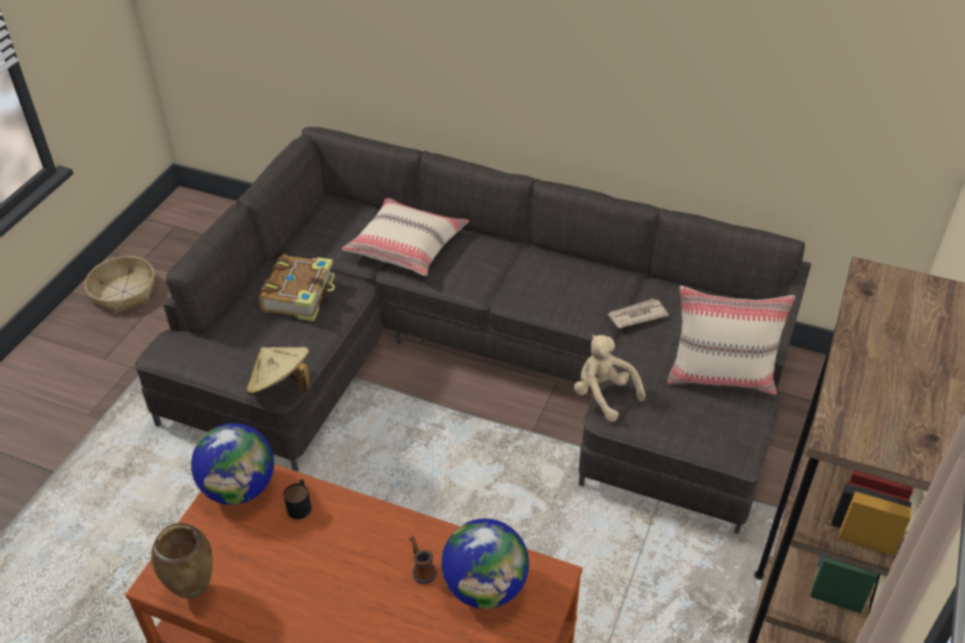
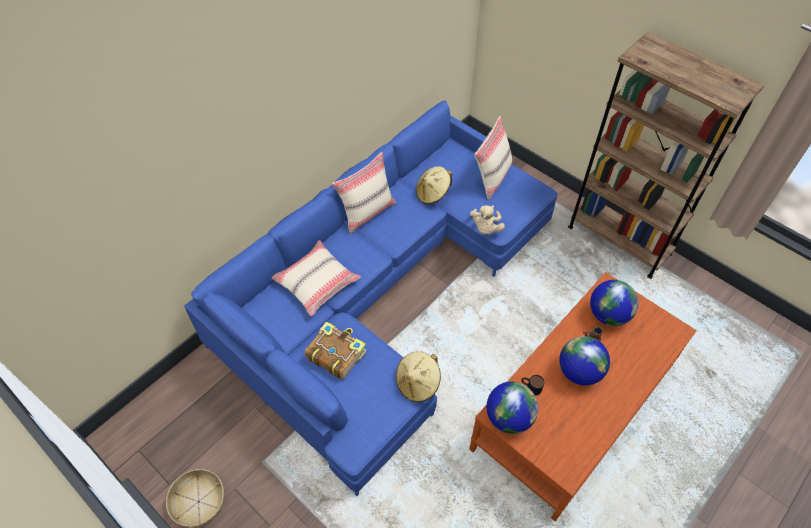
camera: 70 degrees left, 10 degrees up
(193, 592) = (579, 456): brown vase -> none
(349, 563) = (579, 371): none -> globe
(478, 358) = (380, 292): grey sofa -> blue sofa
(555, 258) = (367, 212): none -> beige pillow
(604, 394) = (485, 228): beige plush toy -> beige plush toy turned 60 degrees counterclockwise
(636, 315) = (432, 194): newspaper -> beige hat

